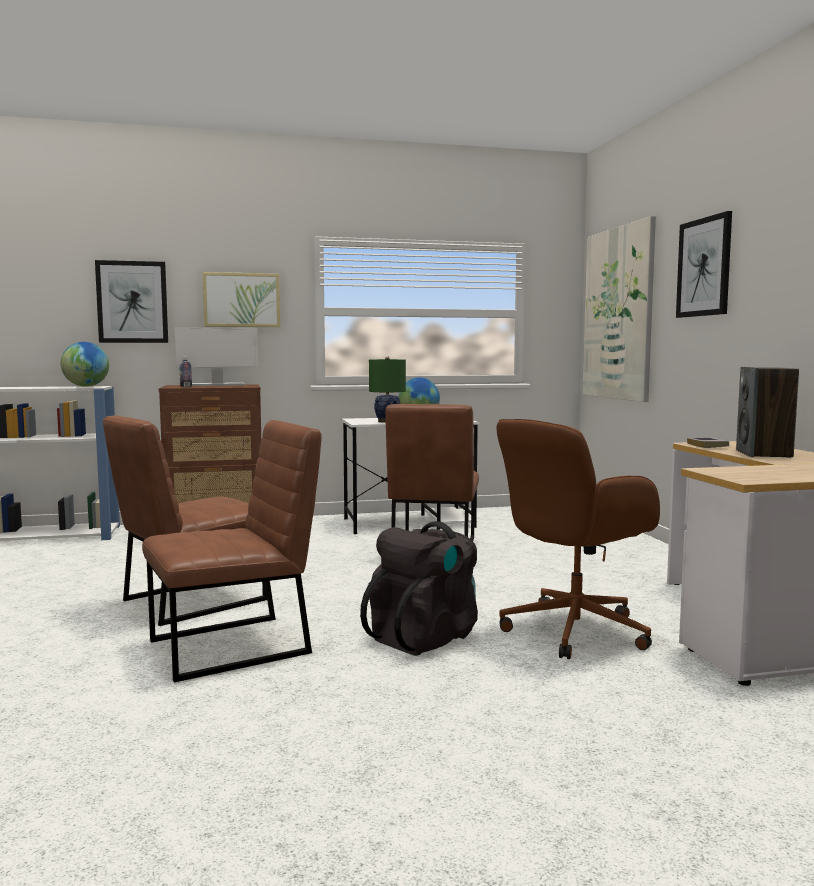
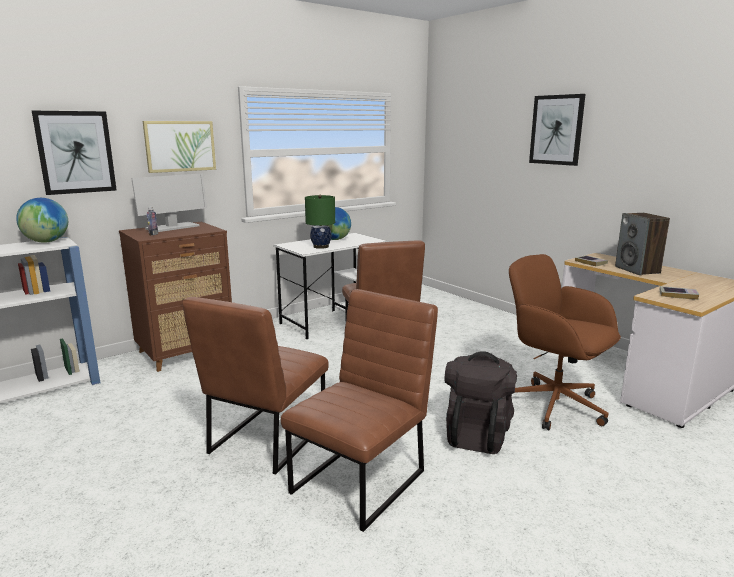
camera: 25 degrees left, 10 degrees up
(573, 631) = (554, 406): brown office chair -> brown office chair turned 105 degrees clockwise
(618, 314) = (465, 152): picture -> none
(754, 472) = (678, 295): none -> book

